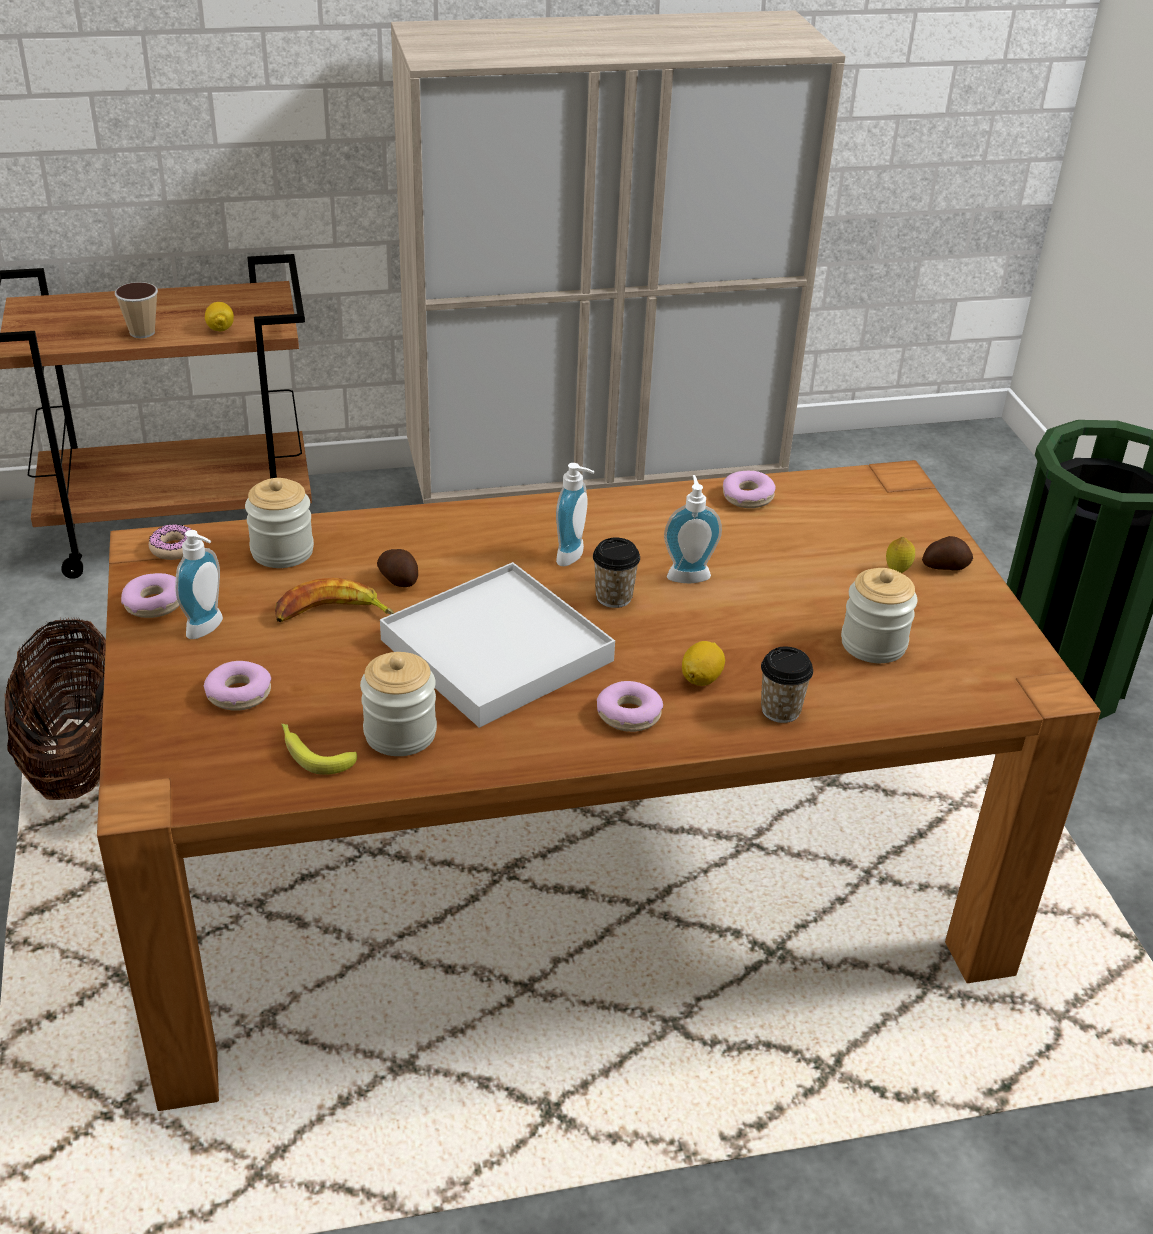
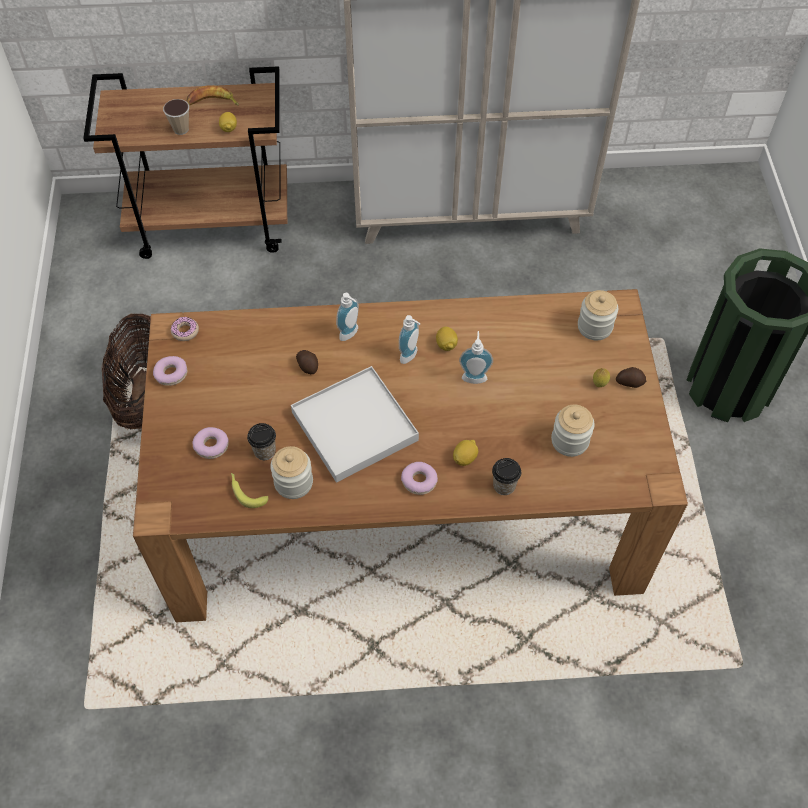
camera: 10 degrees right, 20 degrees up
(209, 629) = (199, 396): soap dispenser -> soap dispenser (351, 334)
(282, 551) = (245, 338): jar -> jar (594, 327)
(332, 614) = (267, 390): banana -> banana (212, 102)
(614, 597) = (427, 391): cup -> cup (265, 451)
(630, 540) = (446, 345): none -> lemon
(747, 497) = (524, 314): donut -> none

